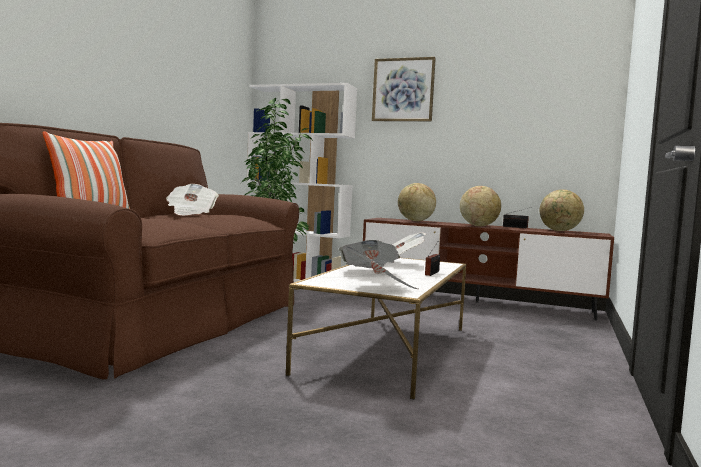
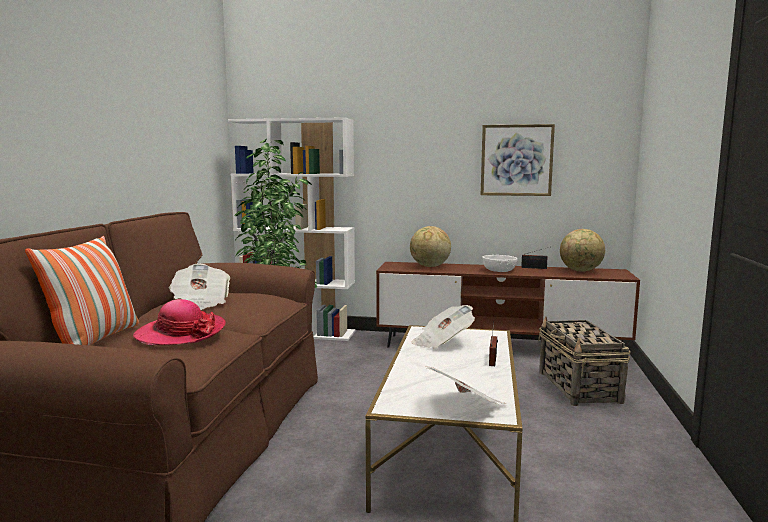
camera: 10 degrees left, 5 degrees up
(158, 219) = (180, 333): none -> hat
(368, 272) = (430, 370): newspaper -> none
(403, 90) = (405, 121): picture -> picture (516, 160)
(478, 226) = (499, 270): globe -> white bowl
(538, 331) = (579, 387): none -> basket

